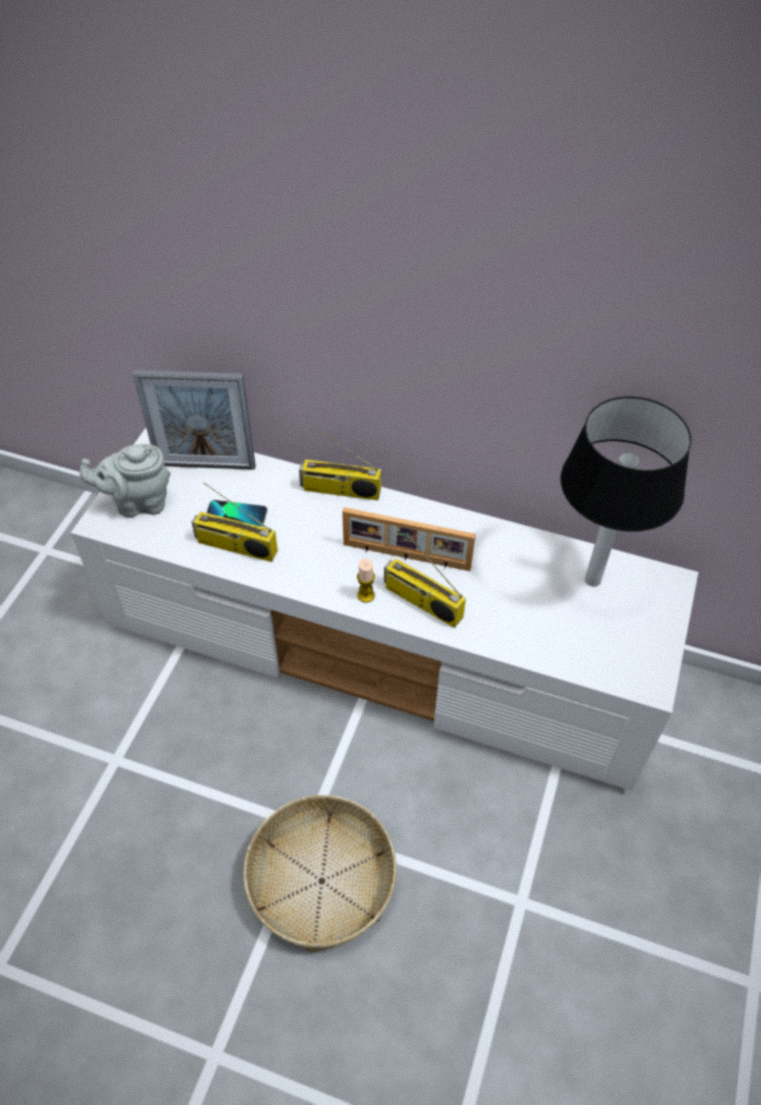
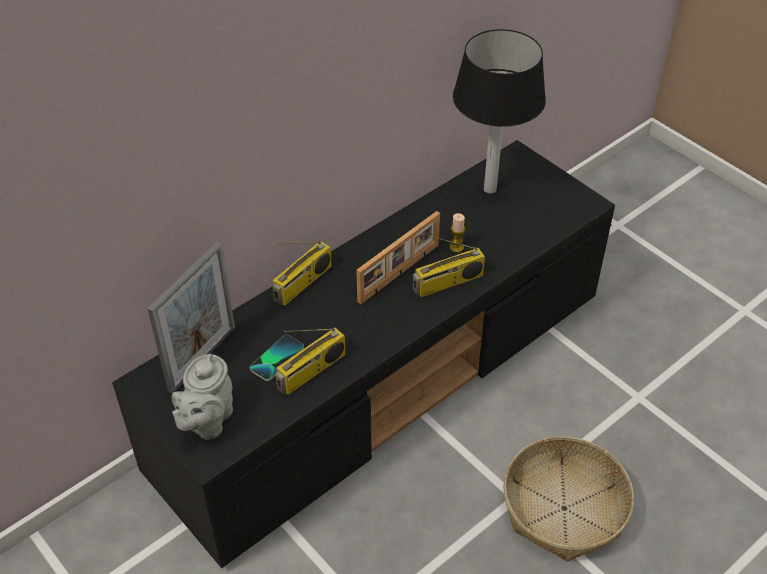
camera: 60 degrees left, 5 degrees down
(366, 595) = (419, 311): candle -> candle (456, 247)
(383, 647) = (384, 380): white tv stand -> black tv stand

